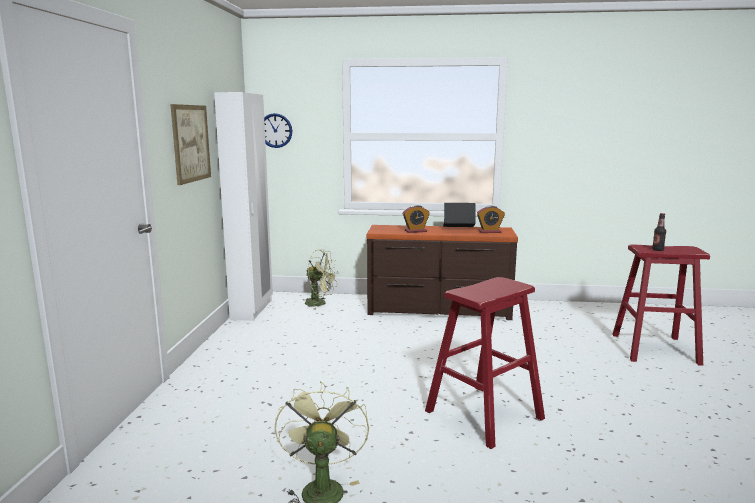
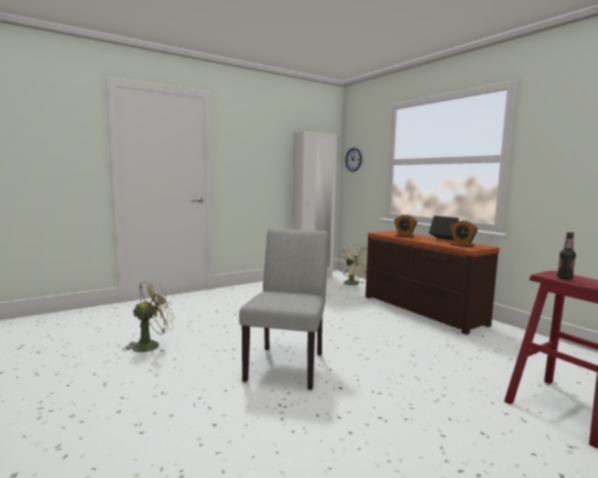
camera: 50 degrees right, 5 degrees down
(191, 143) = (261, 161): picture -> none
(484, 414) = (288, 363): red stool -> grey chair

